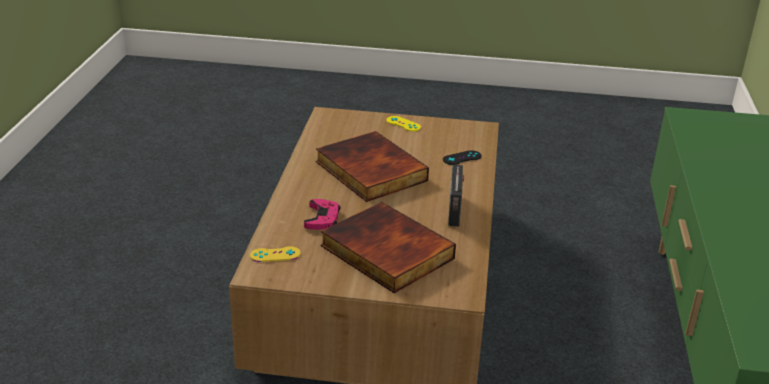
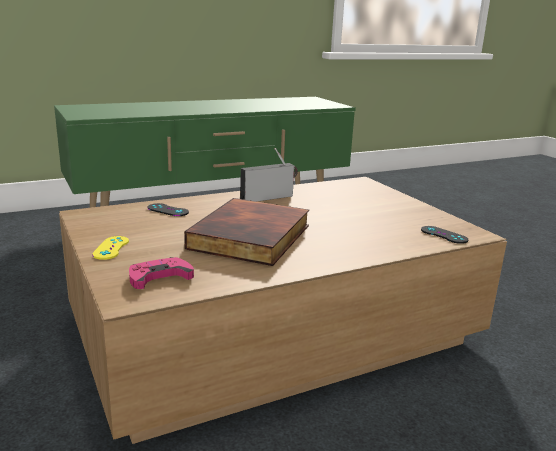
camera: 125 degrees left, 10 degrees down
(275, 254) = (444, 235): yellow game controller -> black game controller
(322, 218) = (364, 234): pink game controller -> pink game controller (159, 277)
(384, 252) = (363, 205): book -> none

